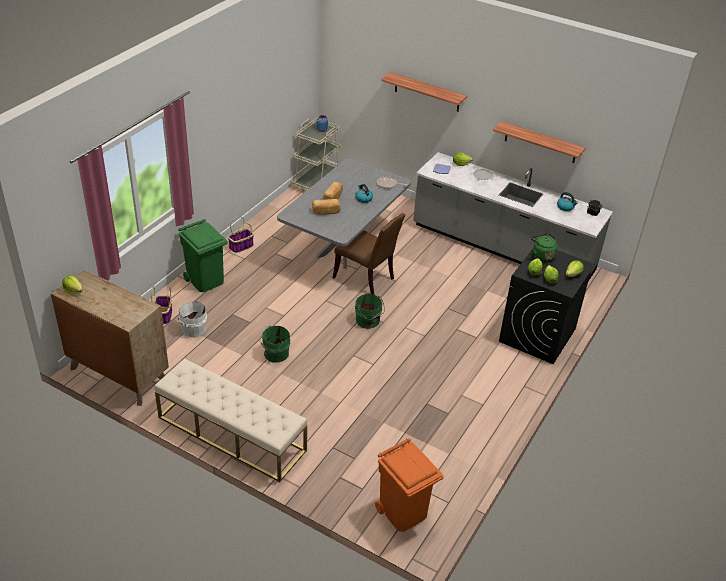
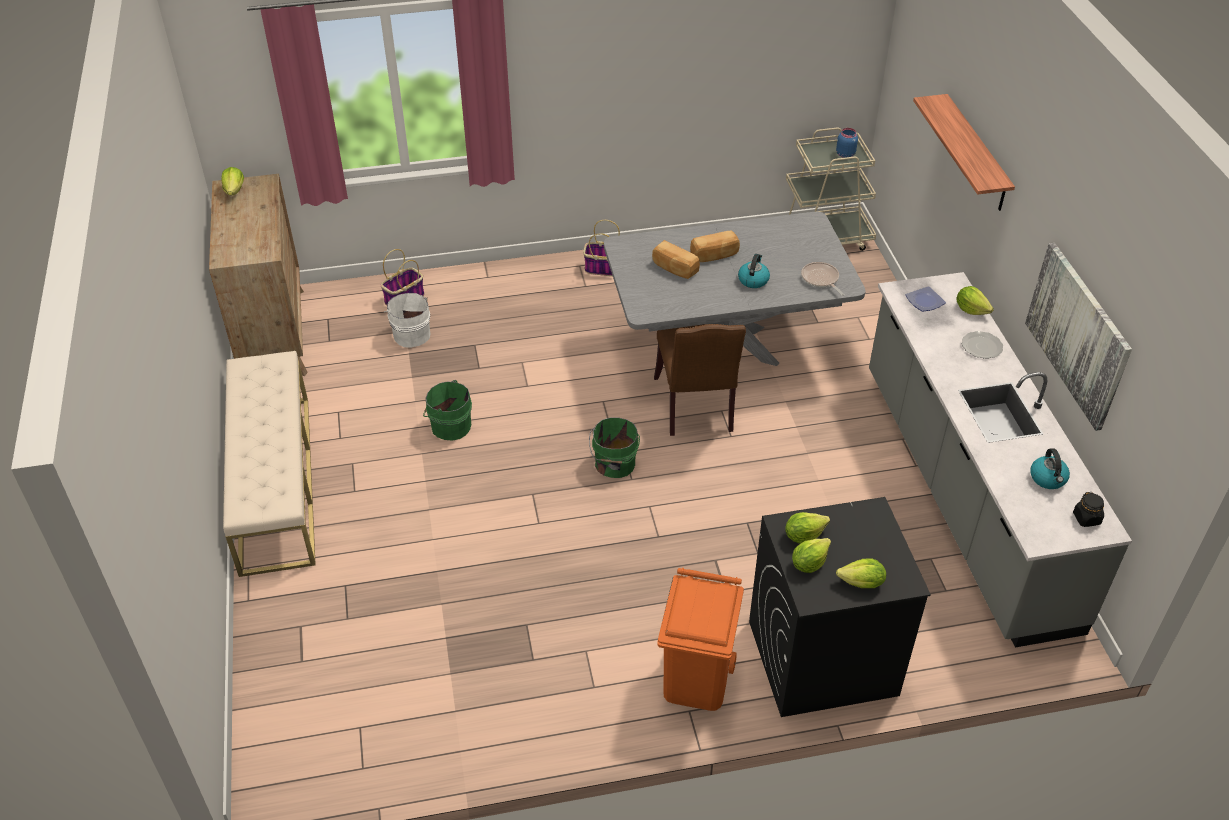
camera: 50 degrees right, 5 degrees up
(206, 280) = (505, 286): green trash can -> none
(403, 512) = (300, 730): orange trash can -> orange trash can (696, 681)
(540, 142) = (1077, 334): shelf -> picture
(541, 255) = (859, 520): green kettle -> none

